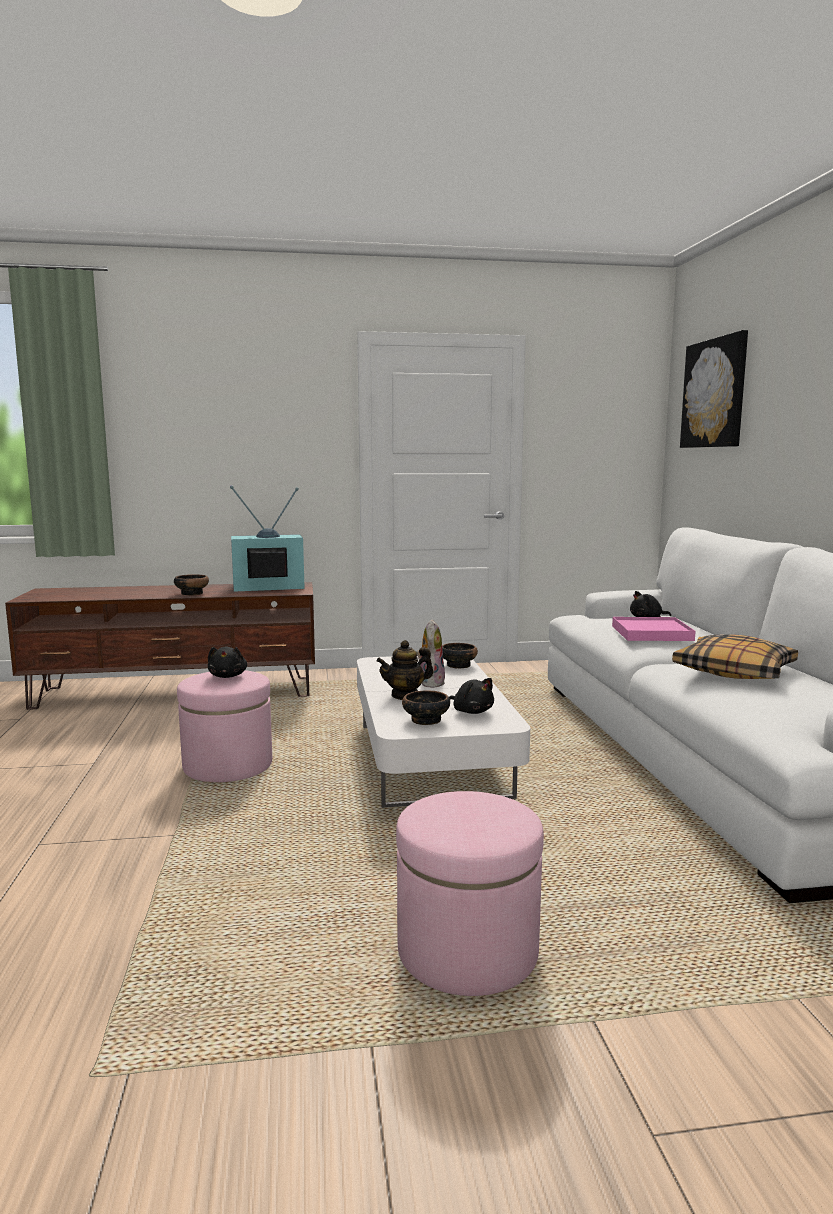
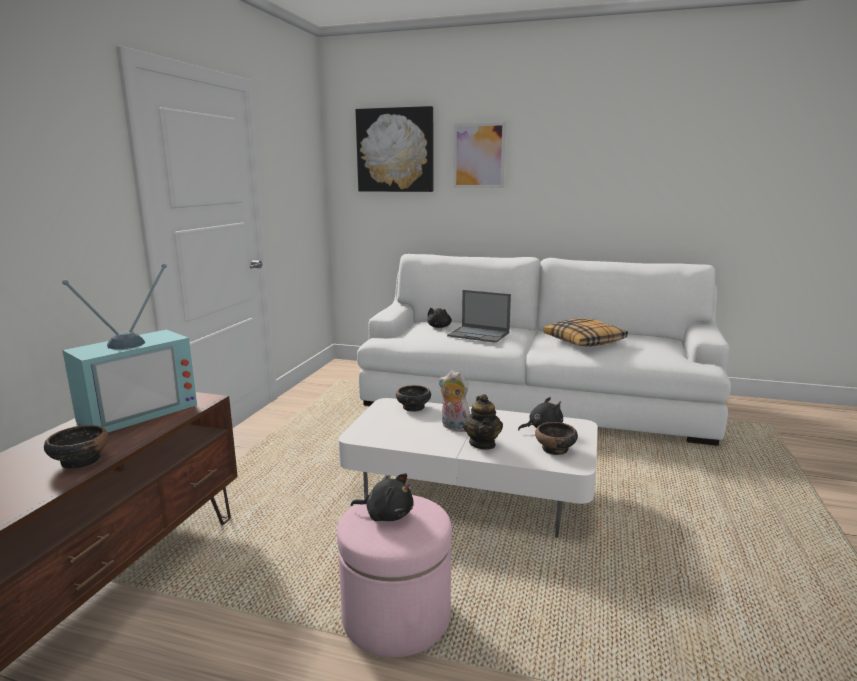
camera: 65 degrees left, 5 degrees up
(267, 588) = (137, 411): television -> television turned 150 degrees counterclockwise
(467, 950) = (779, 554): pink ottoman -> none
(652, 633) = (479, 334): pink tray -> laptop
(783, 392) = (479, 155): none -> picture

